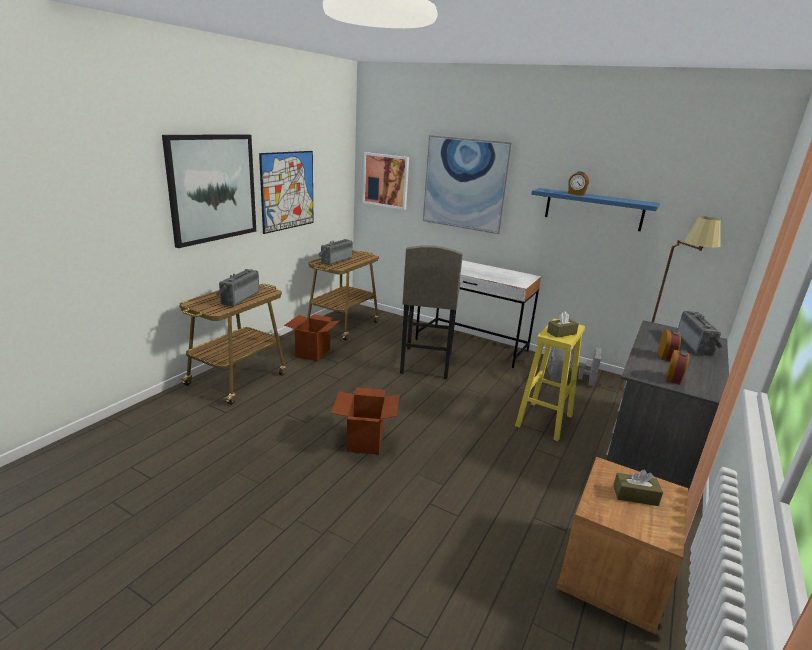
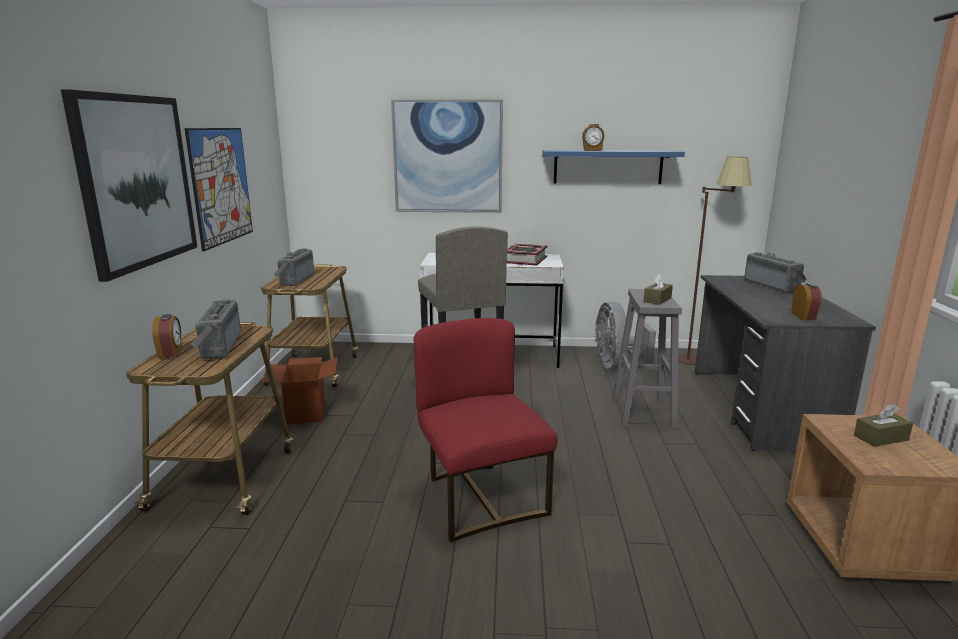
camera: 25 degrees left, 5 degrees down
(365, 441) = (481, 498): cardboard box -> red chair
(386, 180) = (333, 166): picture -> none
(505, 276) = (525, 260): none -> book
(544, 420) = (642, 411): yellow stool -> grey stool
(666, 356) = (768, 300): alarm clock -> alarm clock (170, 352)

